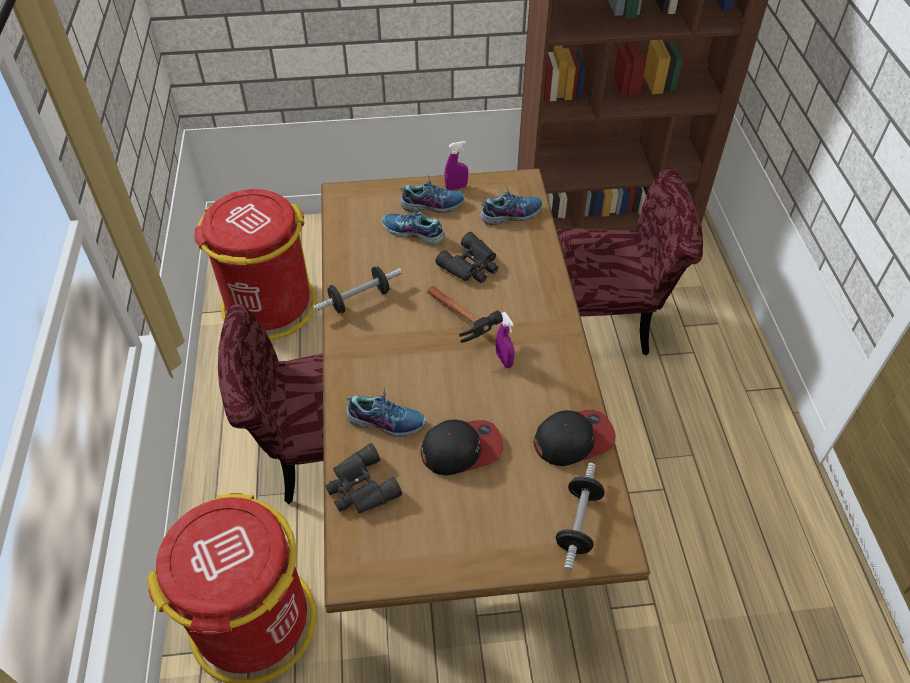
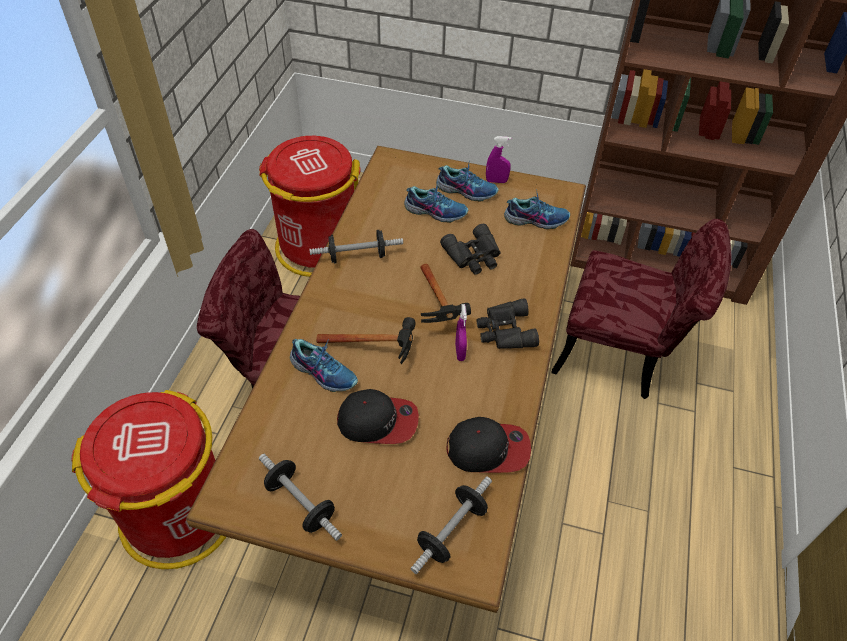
camera: 20 degrees right, 0 degrees up
(360, 488) = (270, 424): black binoculars -> black binoculars (504, 331)
(413, 233) = (435, 211): shoe -> shoe turned 150 degrees clockwise
(427, 383) = (378, 350): none -> hammer
(429, 550) = (300, 504): none -> dumbbell

